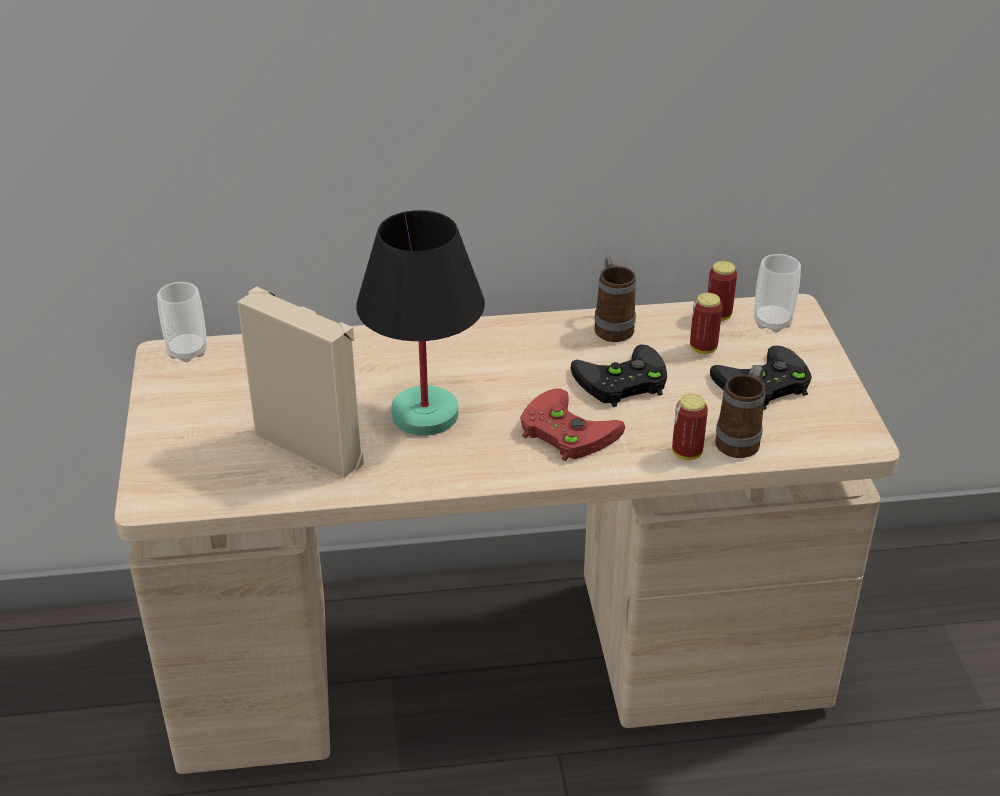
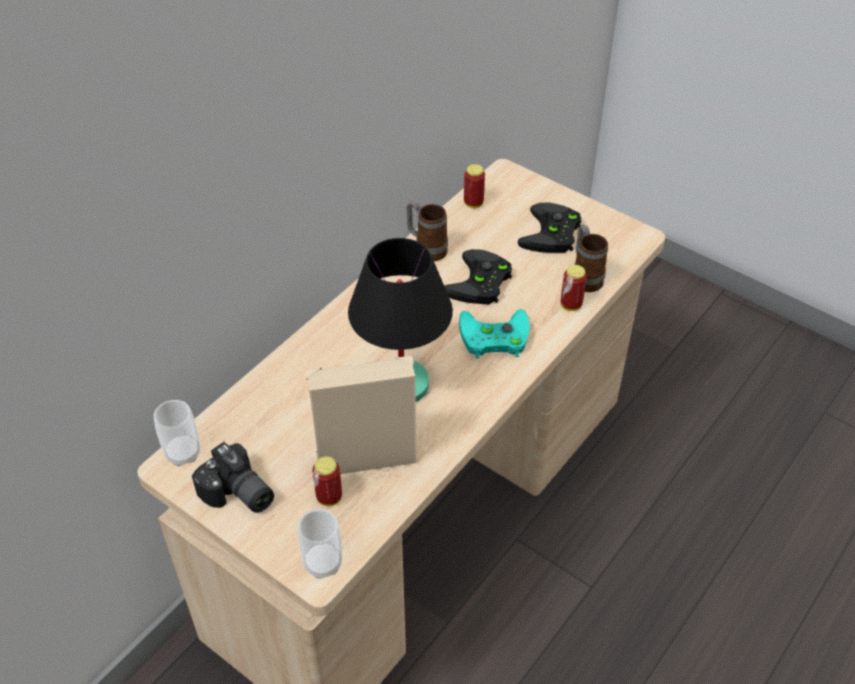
camera: 45 degrees left, 10 degrees up
(180, 405) = (237, 495): none -> camera
(563, 431) = (492, 338): red game controller -> turquoise game controller
(703, 348) = (493, 231): can -> can (329, 497)
(772, 322) = (506, 190): cup -> cup (323, 563)

